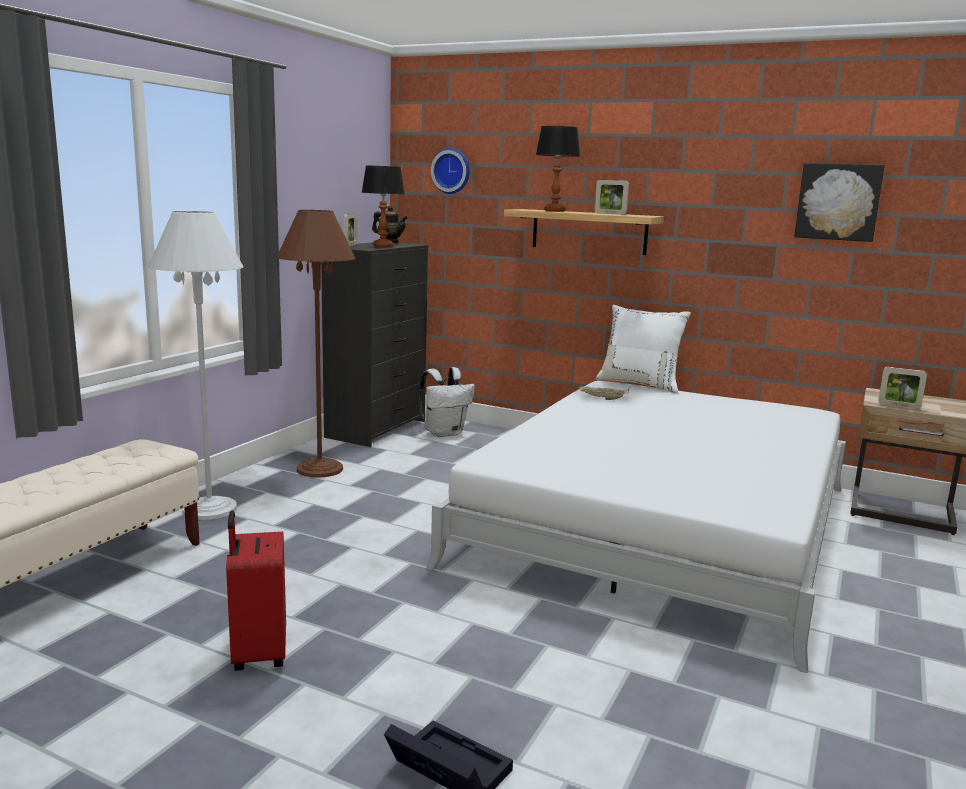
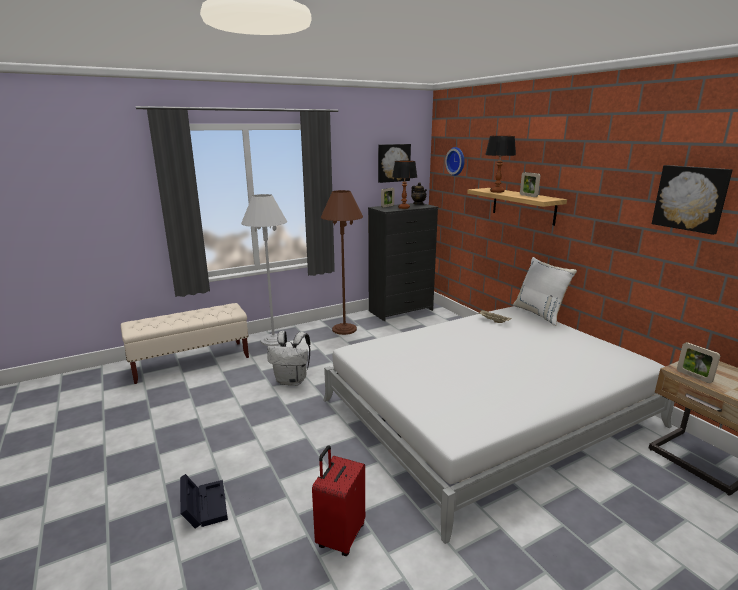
camera: 35 degrees right, 5 degrees up
(257, 654) = (207, 419): red suitcase -> red suitcase (340, 536)
(348, 171) = (393, 163): none -> picture
(444, 433) = (434, 320): white backpack -> white backpack (292, 381)

